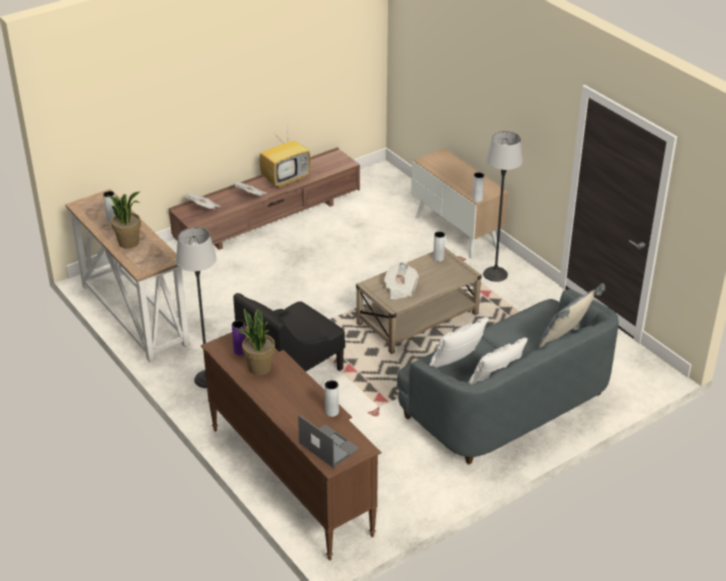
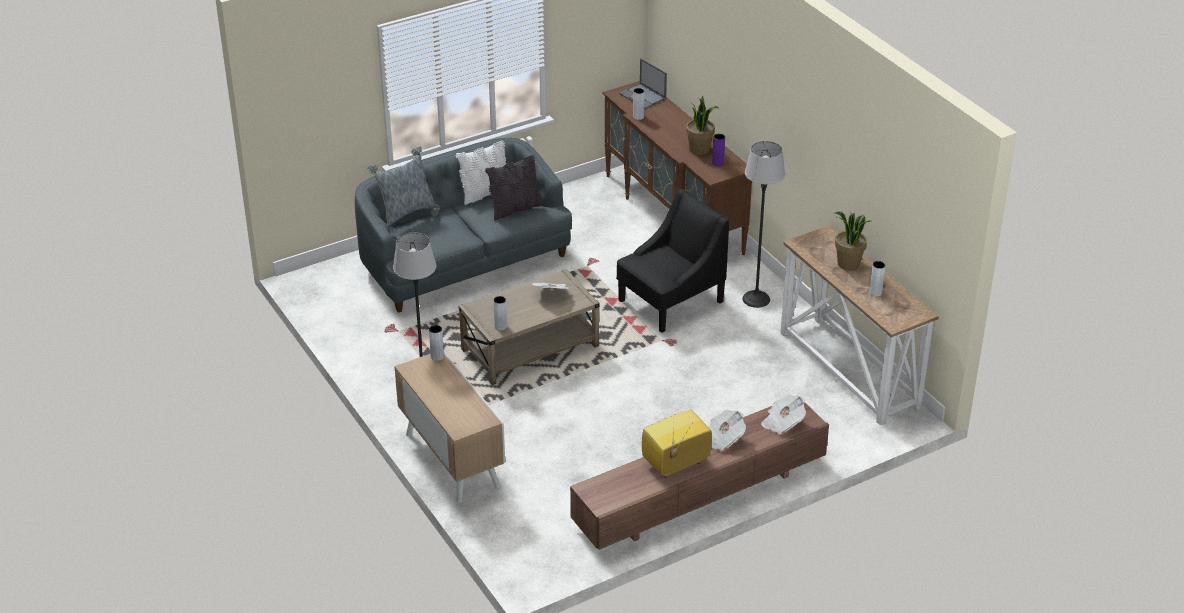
camera: 175 degrees left, 0 degrees up
(456, 364) = (515, 209): white pillow -> black pillow

